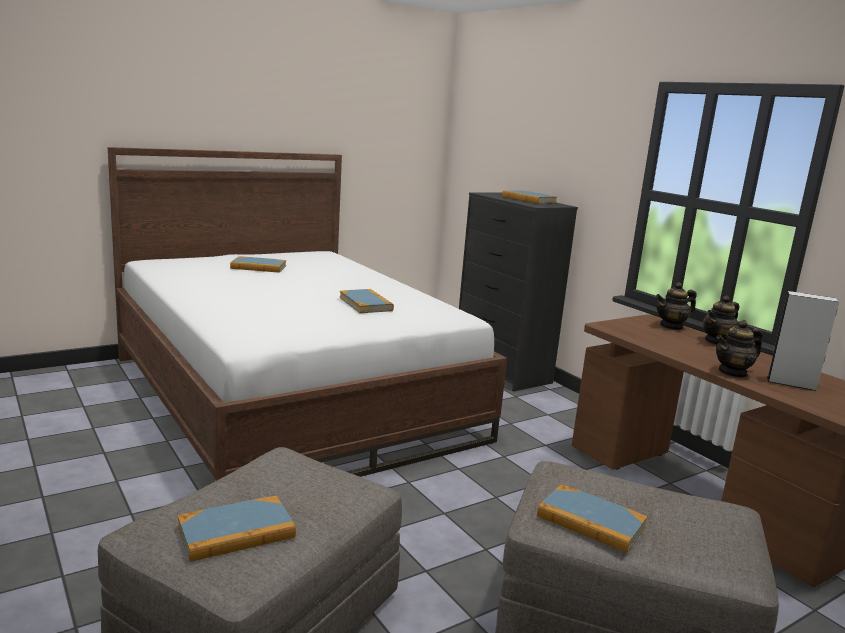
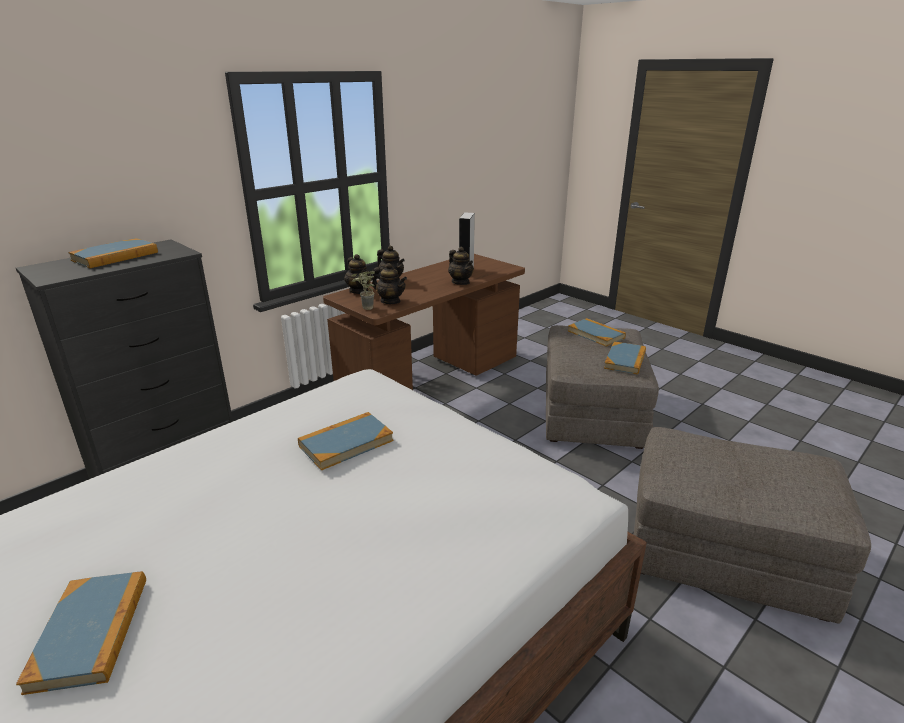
camera: 100 degrees left, 10 degrees up
(236, 532) = (787, 473): book -> book (596, 334)
(613, 323) = (365, 309): none -> potted plant
(640, 333) = (390, 301): none -> teapot

